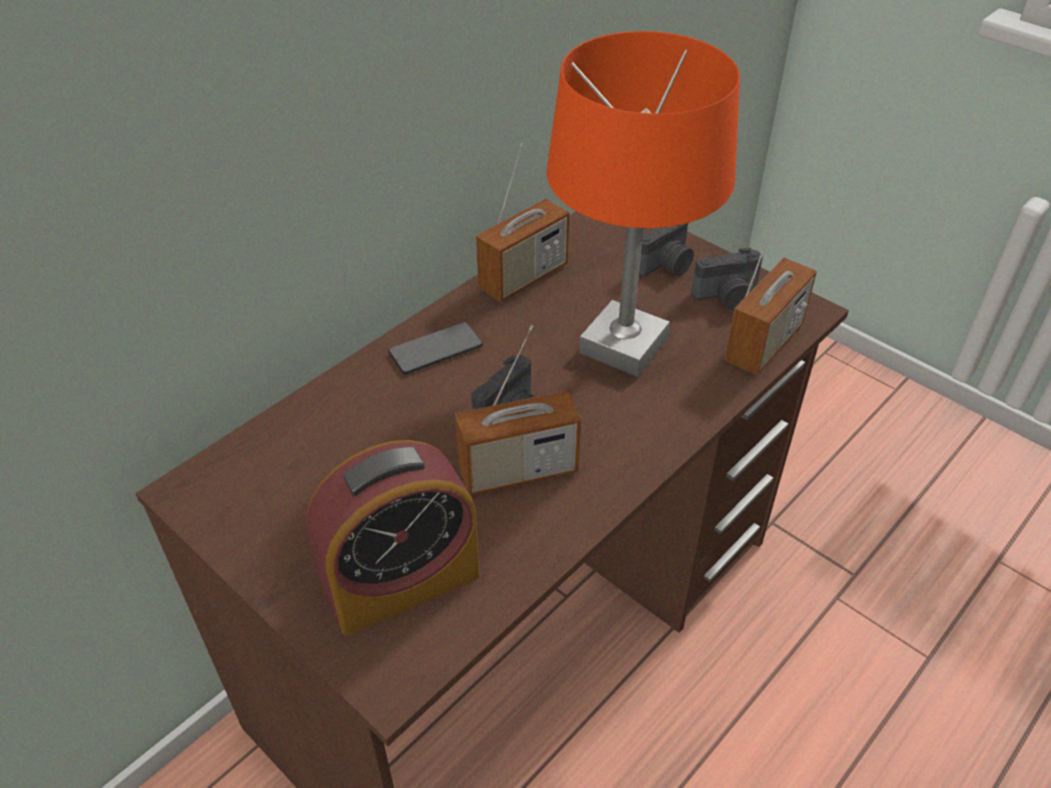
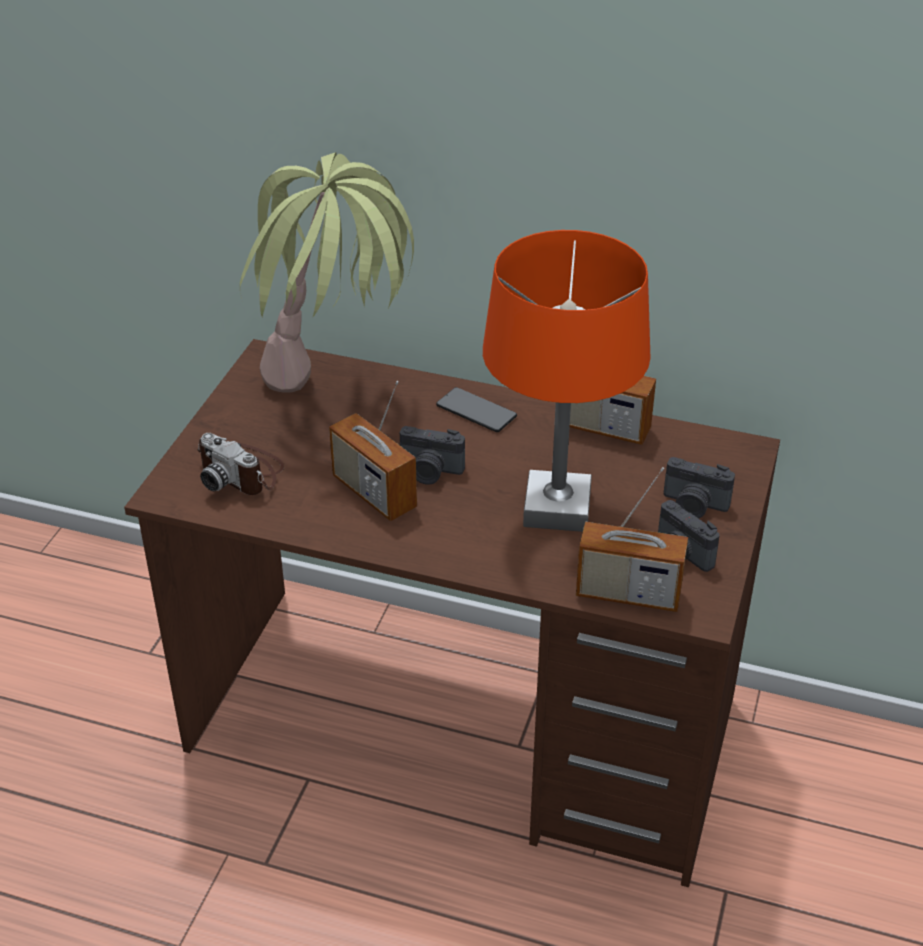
camera: 65 degrees right, 5 degrees down
(330, 449) = (339, 400): none -> potted plant
(401, 582) = (242, 472): alarm clock -> camera

